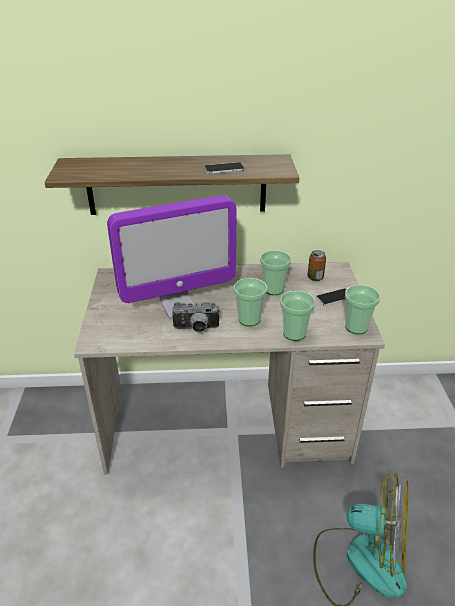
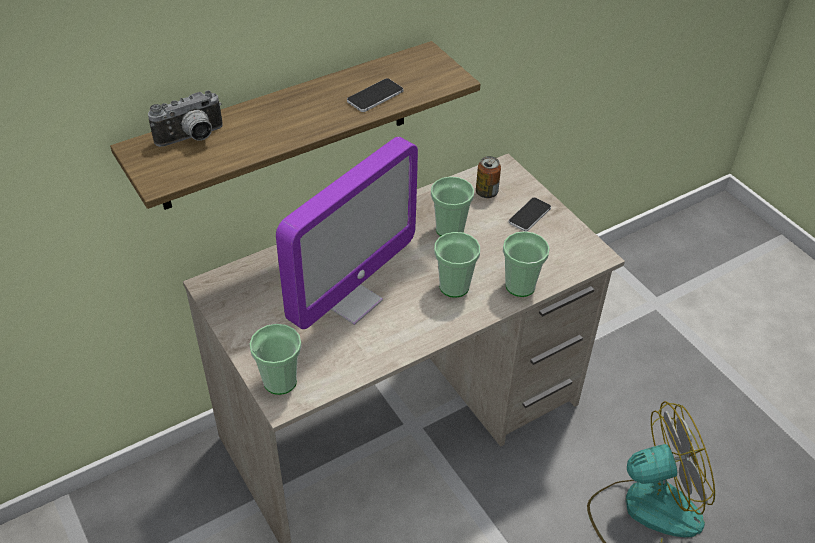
camera: 30 degrees left, 10 degrees up
(196, 329) = (400, 326): camera -> camera (192, 138)
(356, 327) = (581, 249): cup -> cup (280, 381)

